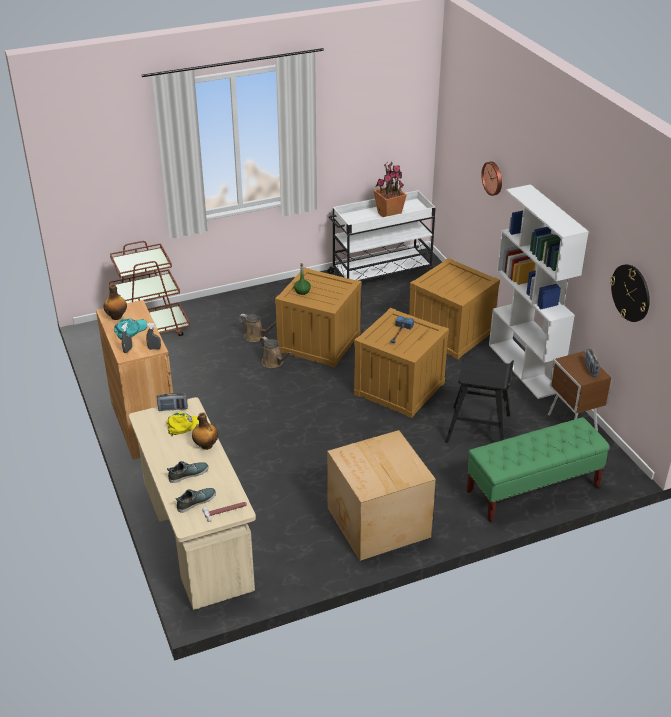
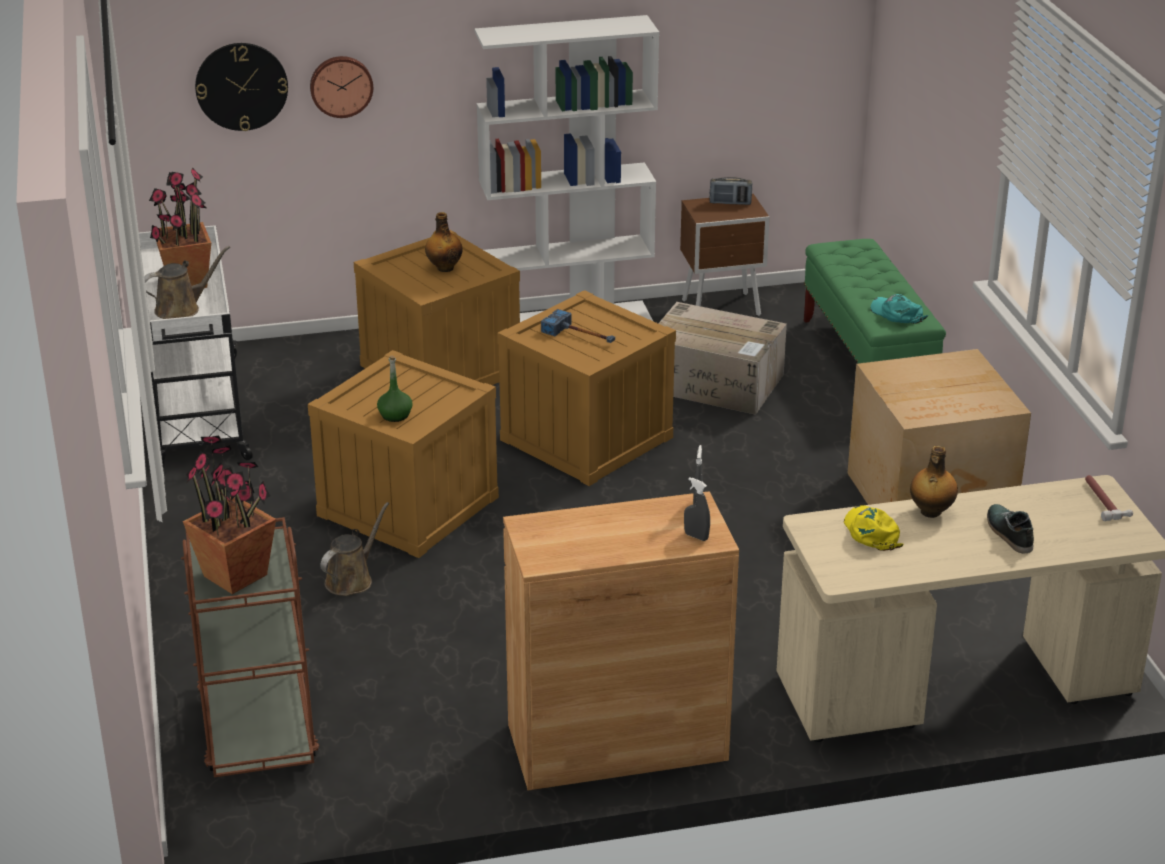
camera: 80 degrees left, 5 degrees down
(117, 316) = (563, 549): bottle -> bottle (444, 268)
(130, 330) = (622, 532): turquoise cap -> turquoise cap (897, 313)
(135, 261) = (236, 576): none -> potted plant
(173, 408) = (817, 543): radio -> none
(196, 501) = (1080, 527): shoe -> none
(274, 362) = (456, 564): brown watering can -> brown watering can (181, 308)
(479, 428) = (716, 382): black stool -> cardboard box
(631, 292) = (752, 50): wall clock -> wall clock (241, 86)

